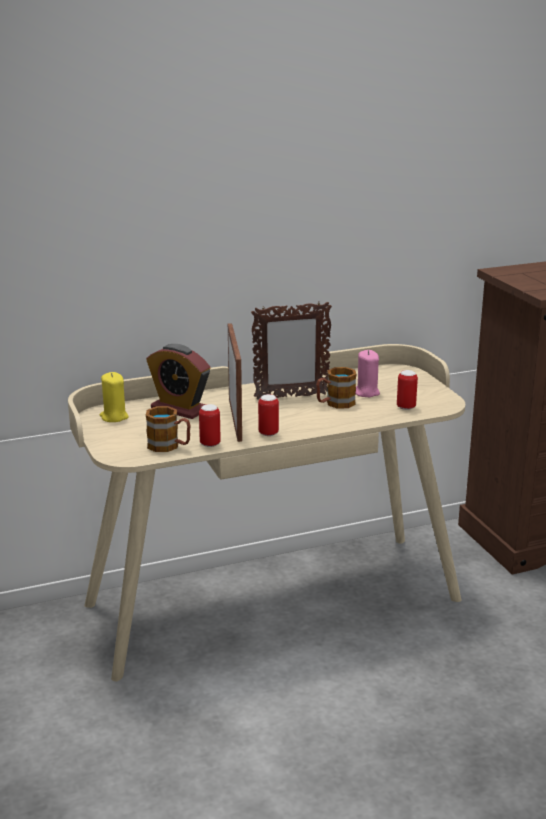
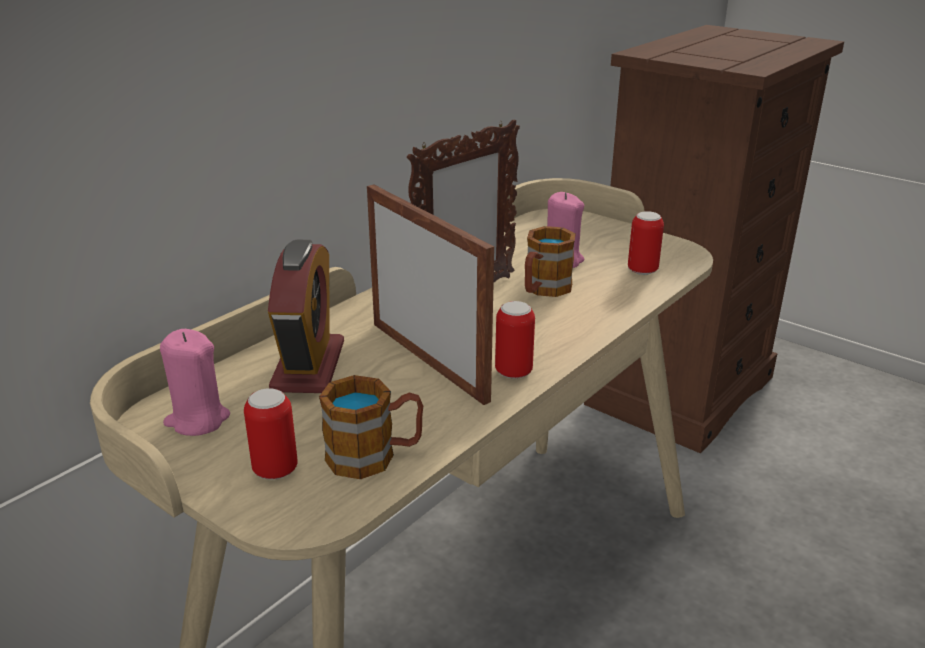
camera: 30 degrees left, 5 degrees up
(114, 417) = (197, 420): yellow candle -> pink candle
(179, 409) = (308, 366): alarm clock -> alarm clock turned 90 degrees counterclockwise
(210, 444) = (443, 426): can -> can (275, 470)

